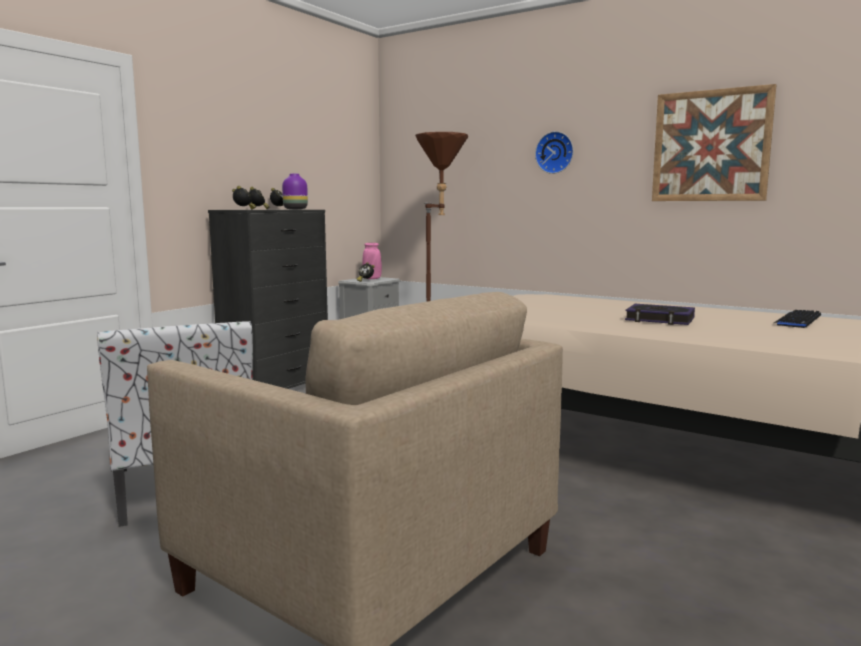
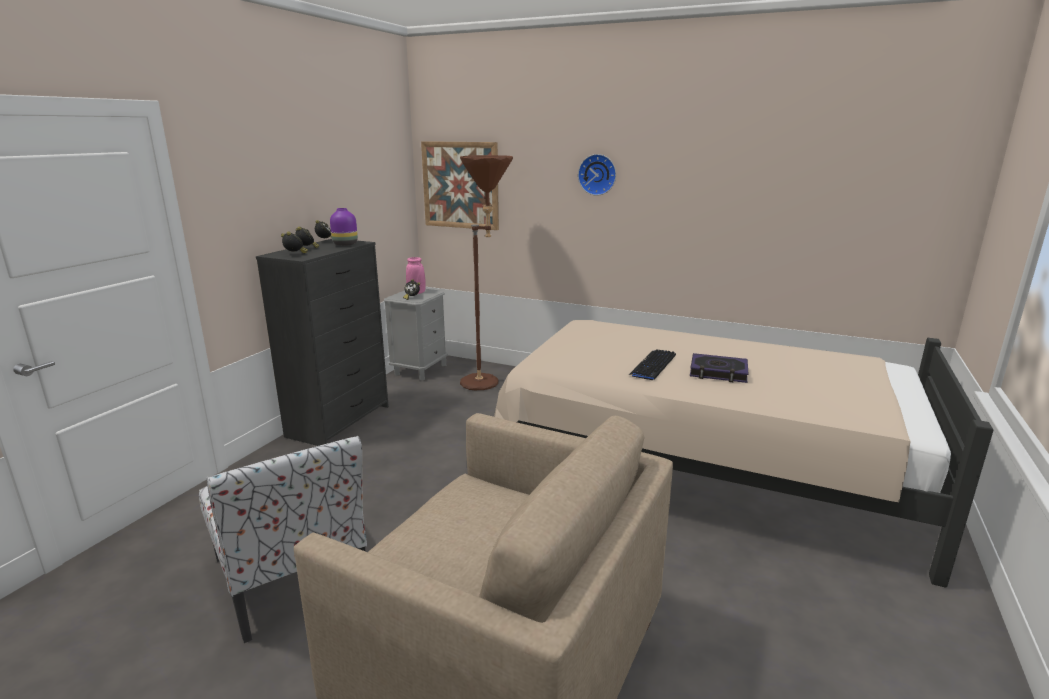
camera: 10 degrees left, 10 degrees up
(711, 146) = (747, 180): picture -> picture (460, 185)
(797, 320) = (831, 365): keyboard -> keyboard (653, 365)

